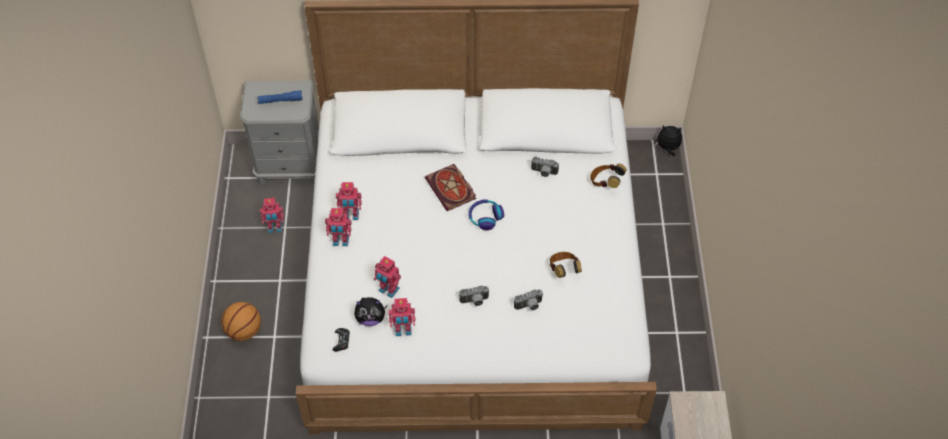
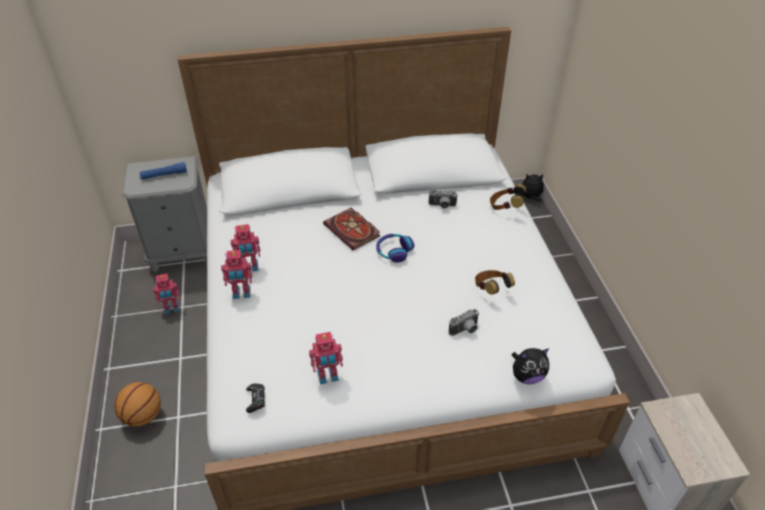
camera: 10 degrees left, 10 degrees down
(370, 318) = (287, 369): plush toy -> plush toy (527, 376)
(388, 290) = (303, 336): toy robot -> none
(474, 301) = (403, 334): camera -> none

